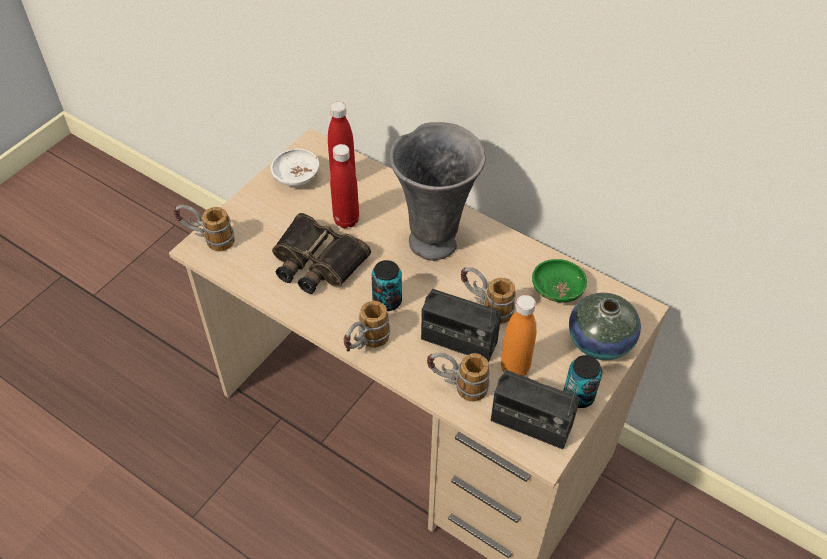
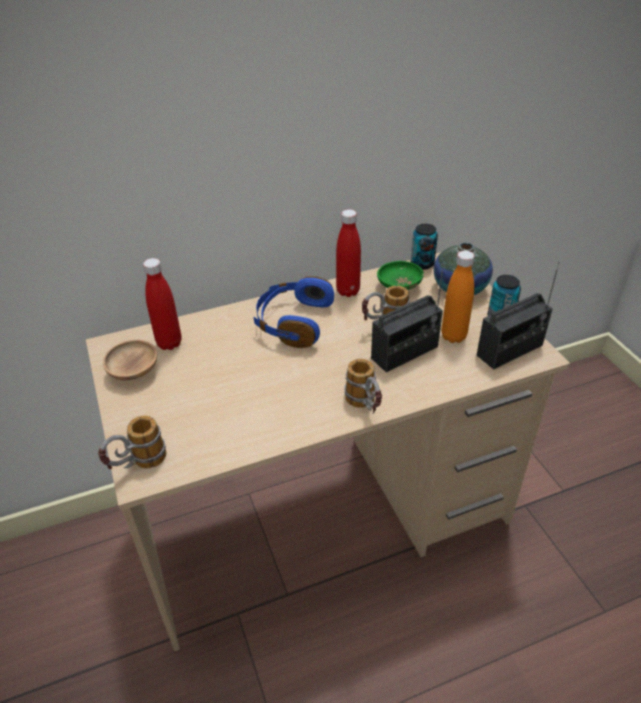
camera: 55 degrees left, 10 degrees down
(296, 177) = (134, 371): white bowl -> brown bowl
(316, 262) = (245, 400): binoculars -> none
(346, 220) = (219, 361): red bottle -> red bottle (348, 291)
(387, 301) = (330, 374): can -> can (422, 264)
(434, 240) = (293, 322): grey vase -> blue headphones
(457, 386) = (448, 373): mug -> none

